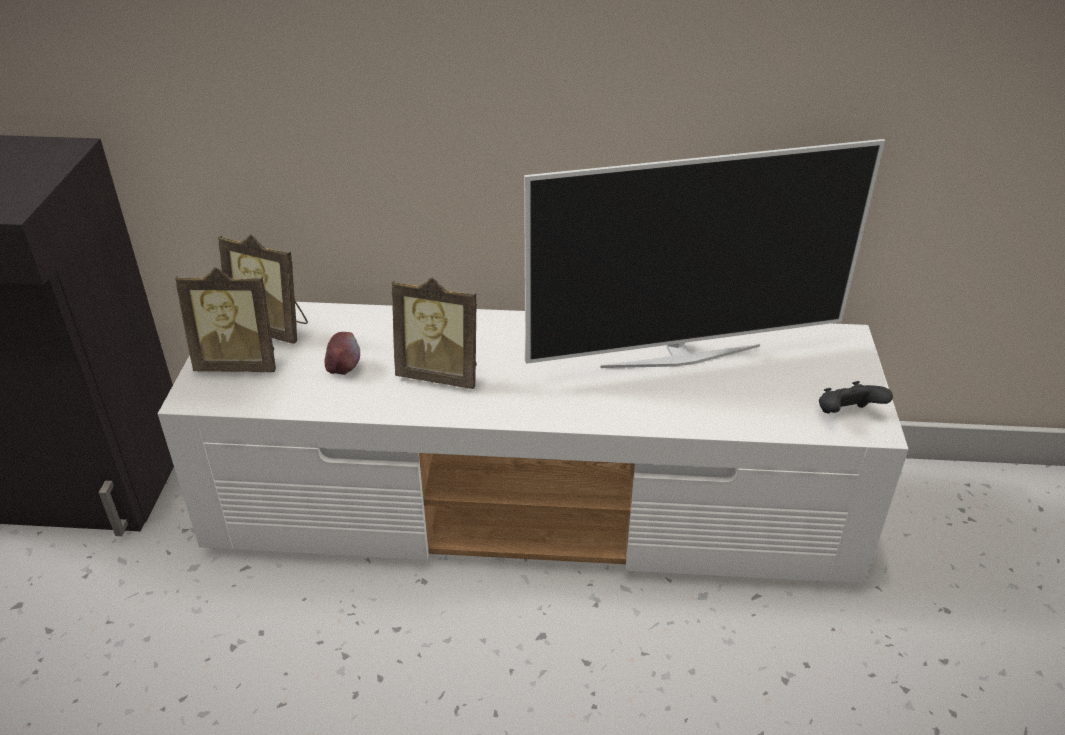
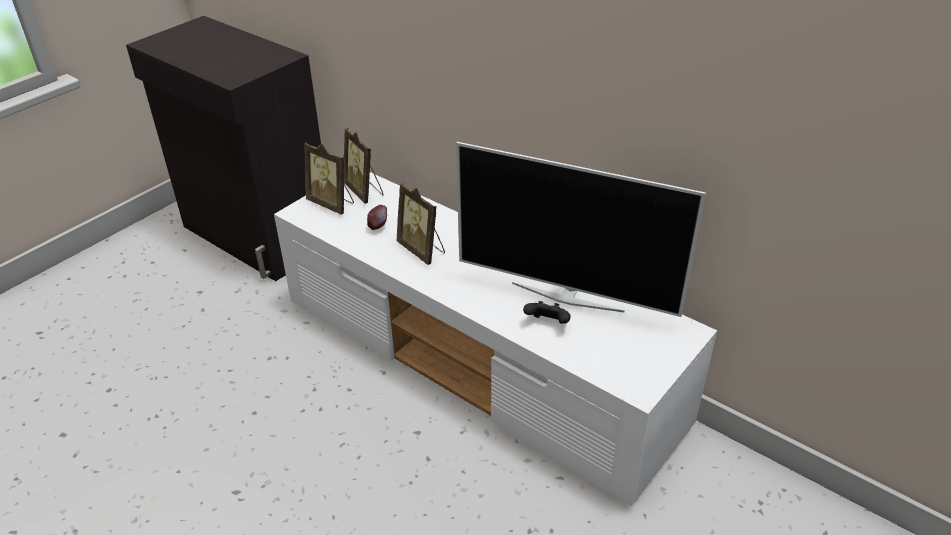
camera: 35 degrees right, 0 degrees up
(846, 415) = (631, 376): black game controller -> black game controller (547, 323)

